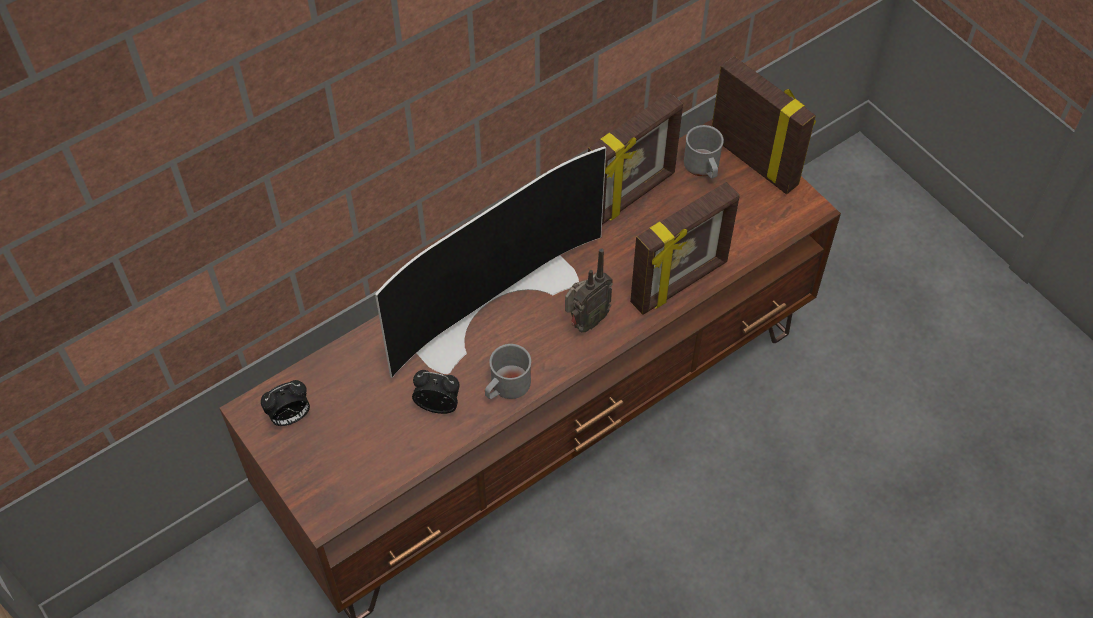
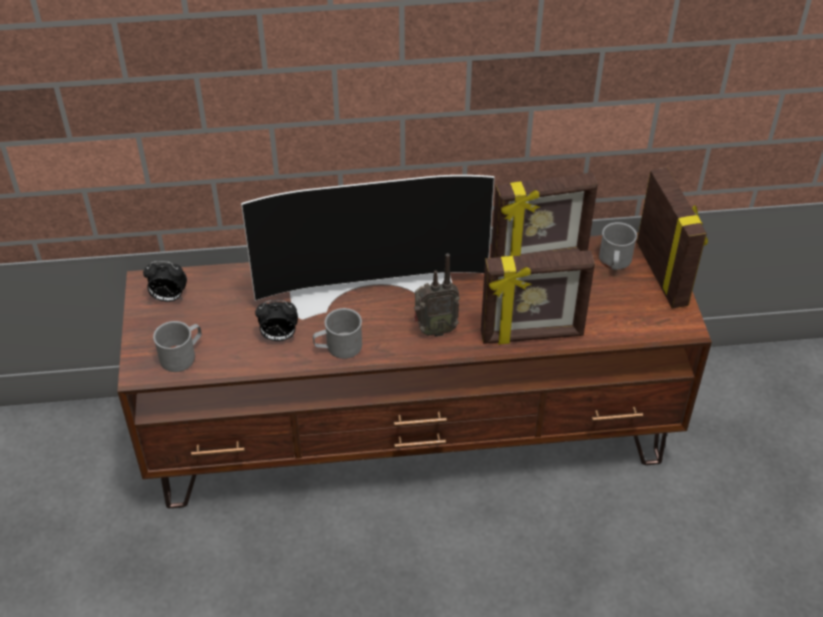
camera: 30 degrees right, 10 degrees down
(355, 474) = (182, 355): none -> grey mug
(439, 405) = (279, 337): alarm clock -> alarm clock turned 135 degrees clockwise

